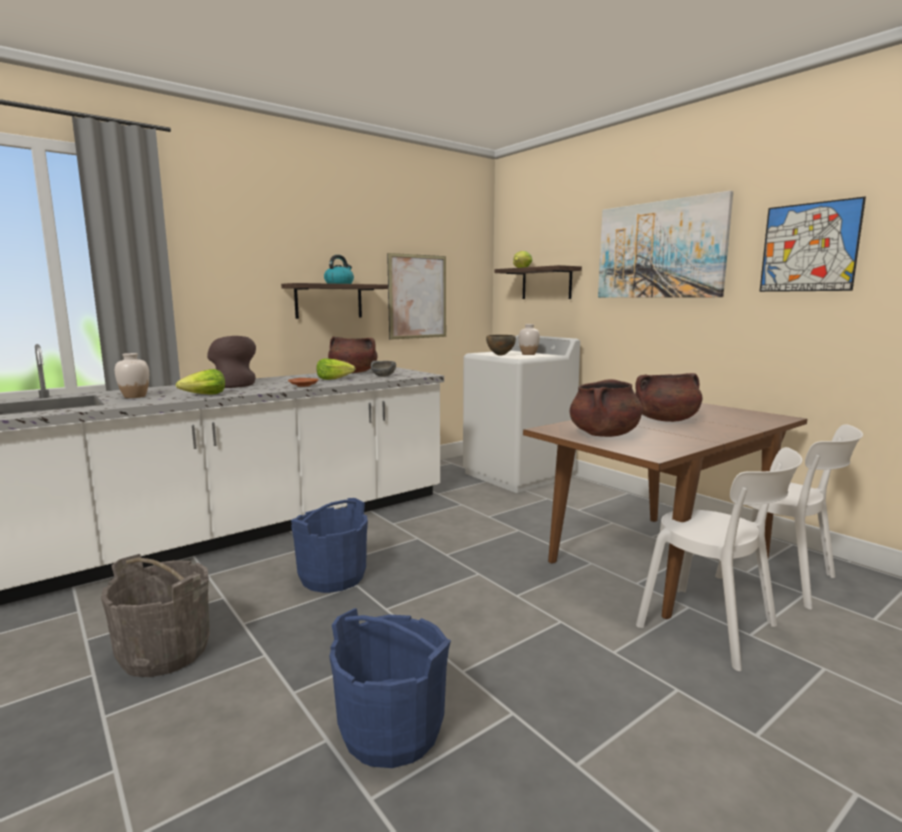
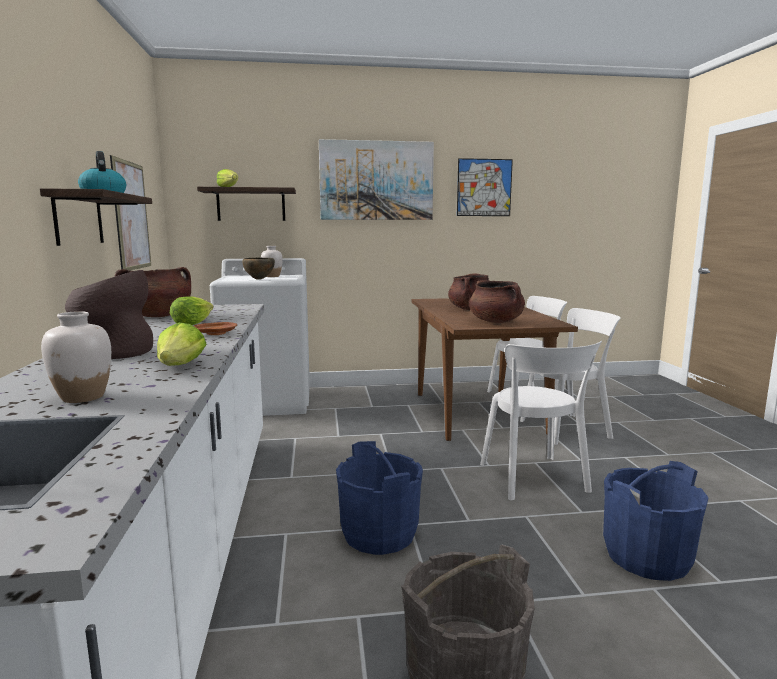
camera: 60 degrees left, 0 degrees up
(383, 376) = (219, 313): grey bowl -> none
(512, 628) = (535, 479): none -> white chair

